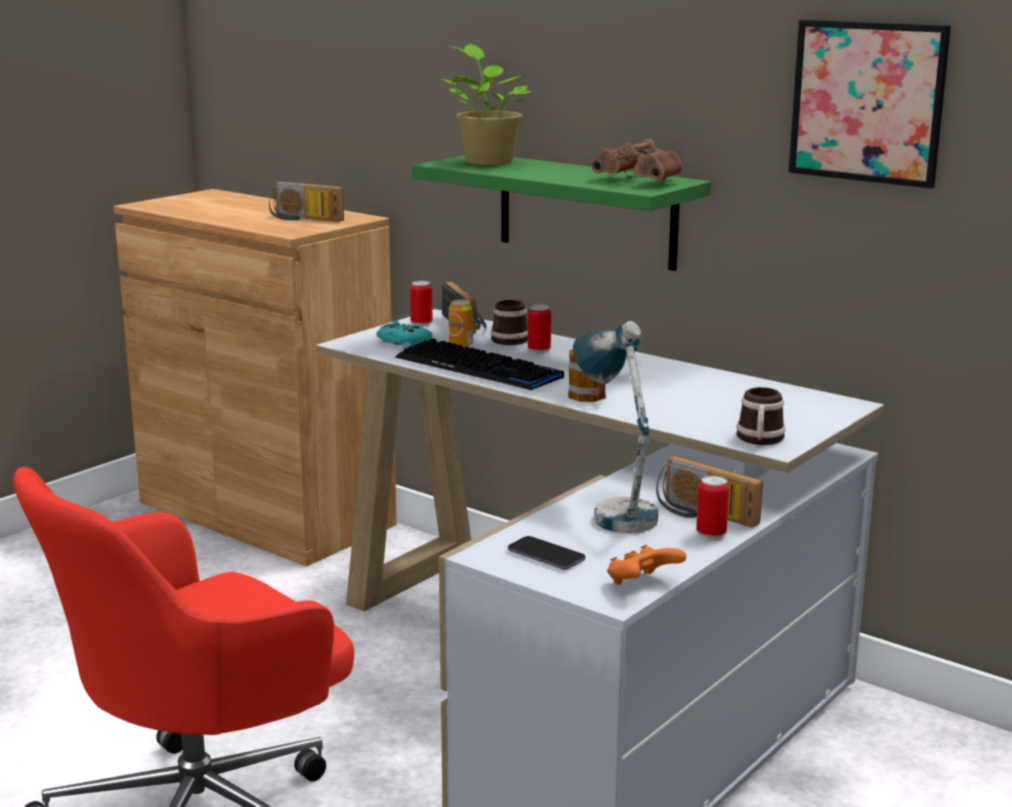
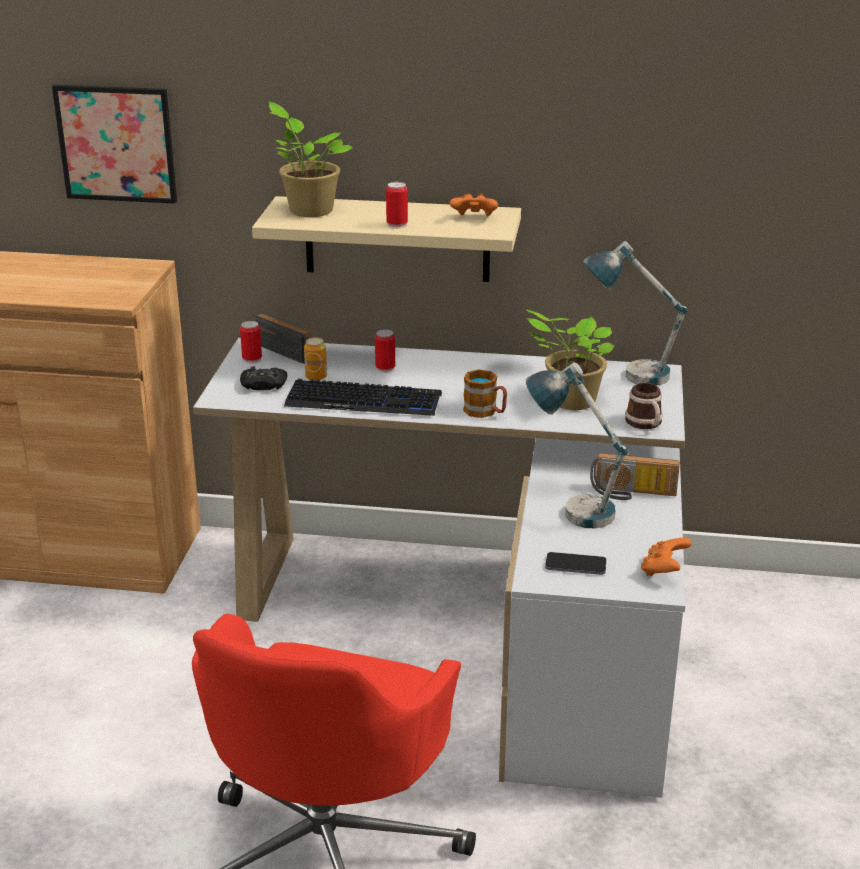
camera: 30 degrees left, 10 degrees up
(303, 219) = (100, 278): radio -> none
(402, 341) = (263, 385): turquoise game controller -> black game controller
(509, 338) = (345, 360): mug -> none
(586, 211) = (397, 239): green shelf -> beige shelf
(641, 181) = (474, 219): brown binoculars -> orange game controller
(698, 407) = (569, 401): none -> potted plant
(711, 534) = (656, 510): can -> can (397, 225)
(805, 398) = (628, 372): none -> table lamp
(867, 102) = (660, 140): picture -> picture (116, 144)

